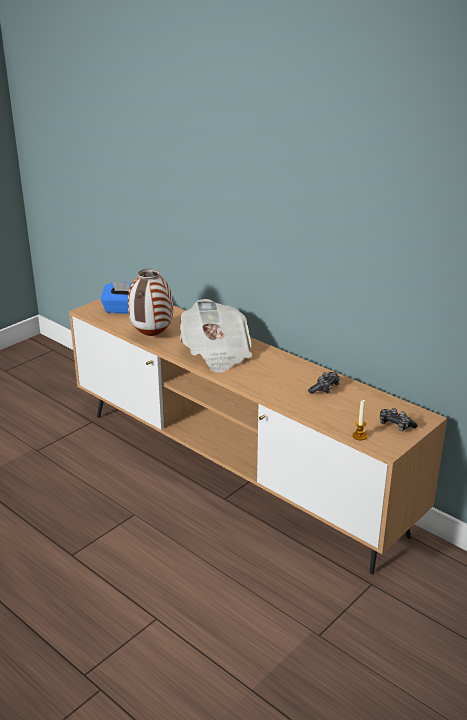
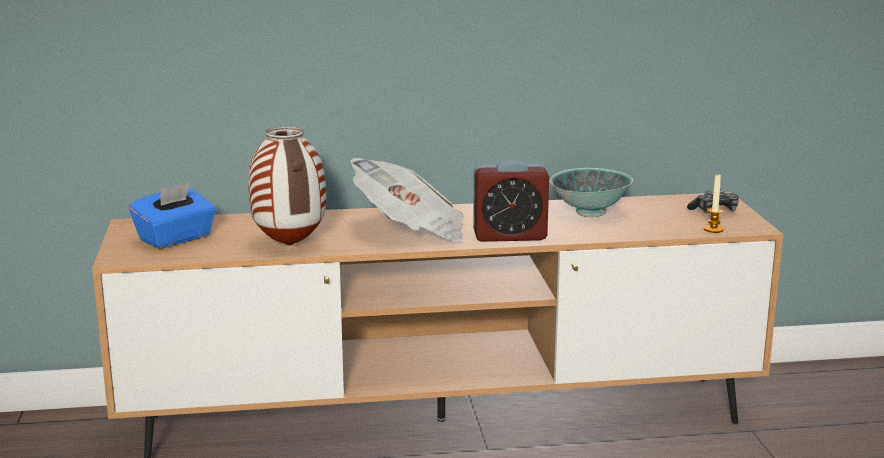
camera: 50 degrees left, 10 degrees down
(248, 381) = (509, 236): none -> alarm clock
(325, 388) = (590, 212): game controller -> bowl

